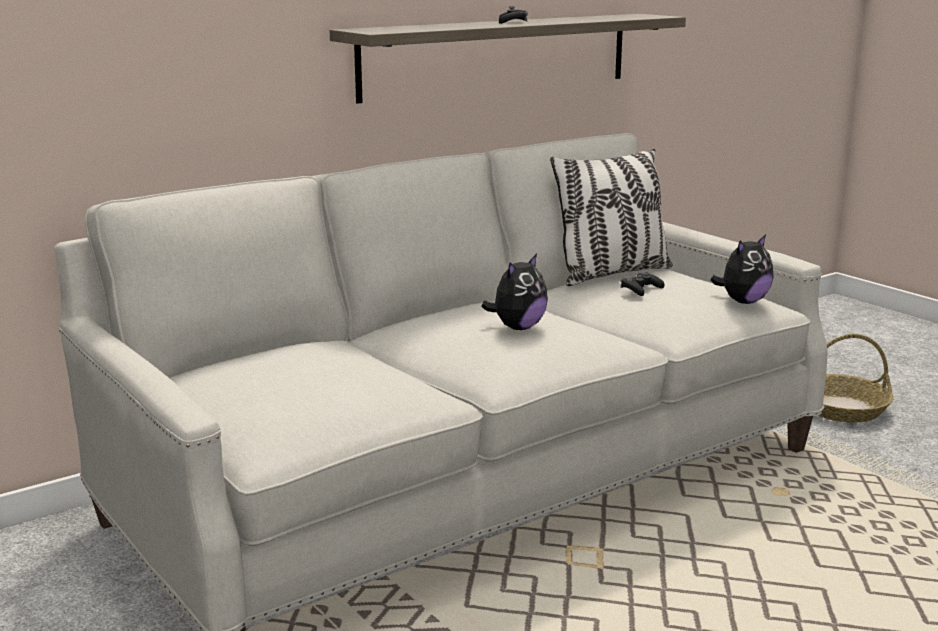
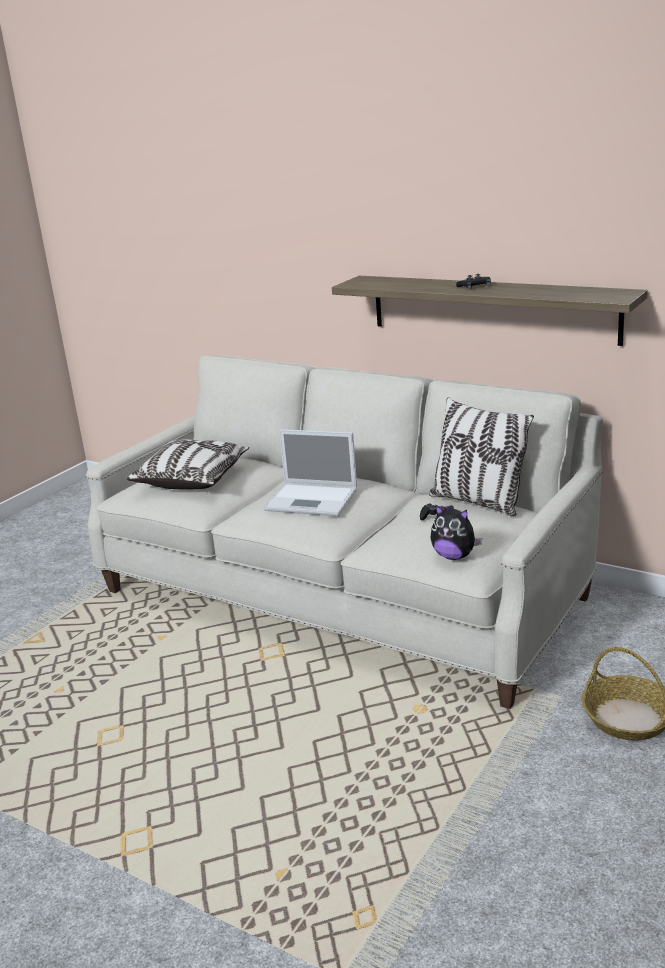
camera: 70 degrees right, 5 degrees up
(314, 382) = (192, 479): none -> pillow
(517, 327) = (313, 500): plush toy -> laptop

